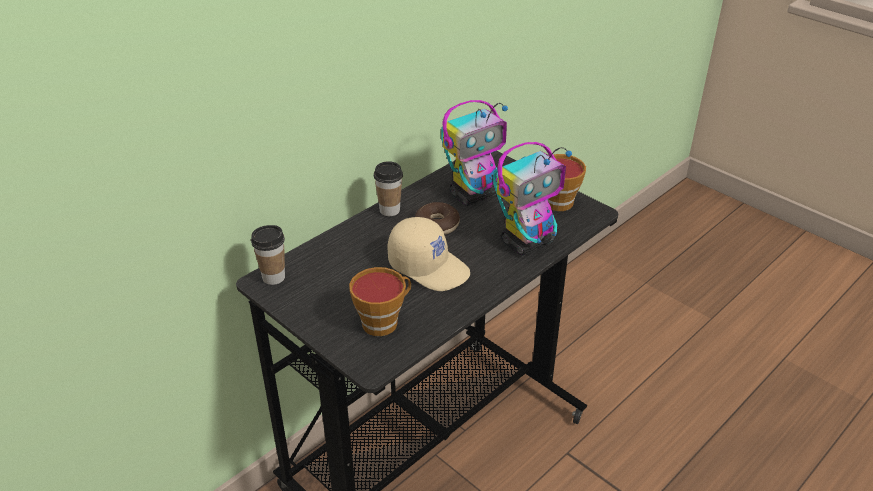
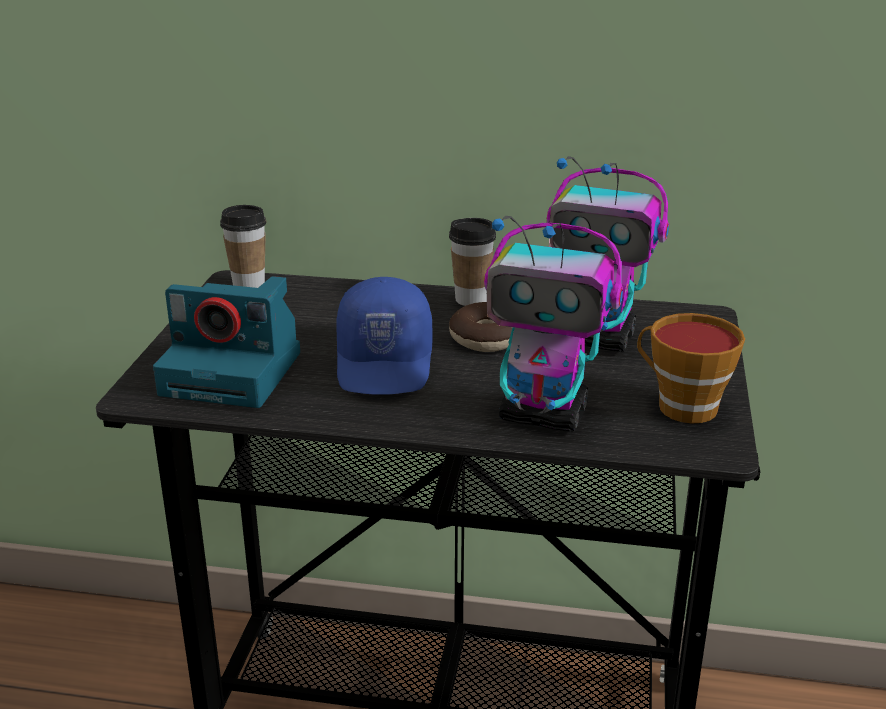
camera: 55 degrees right, 10 degrees down
(383, 321) = (235, 373): cup -> camera
(429, 266) = (386, 363): beige cap -> blue cap

